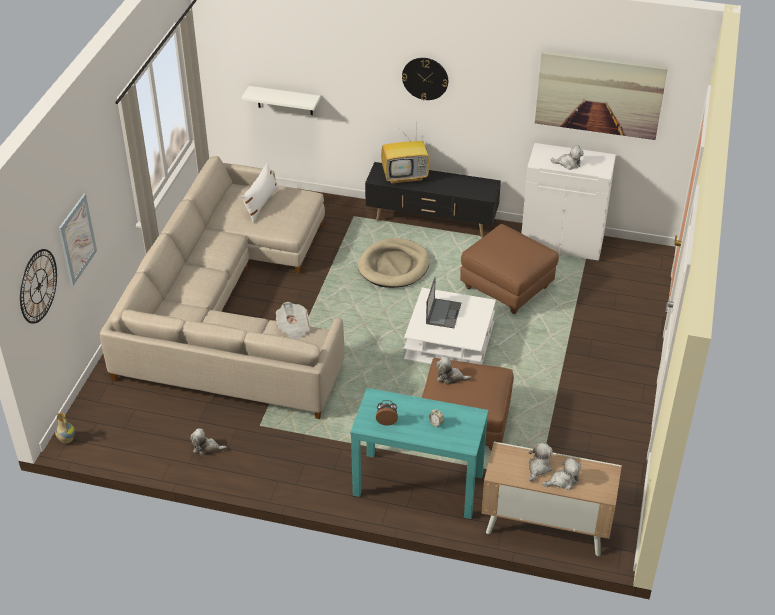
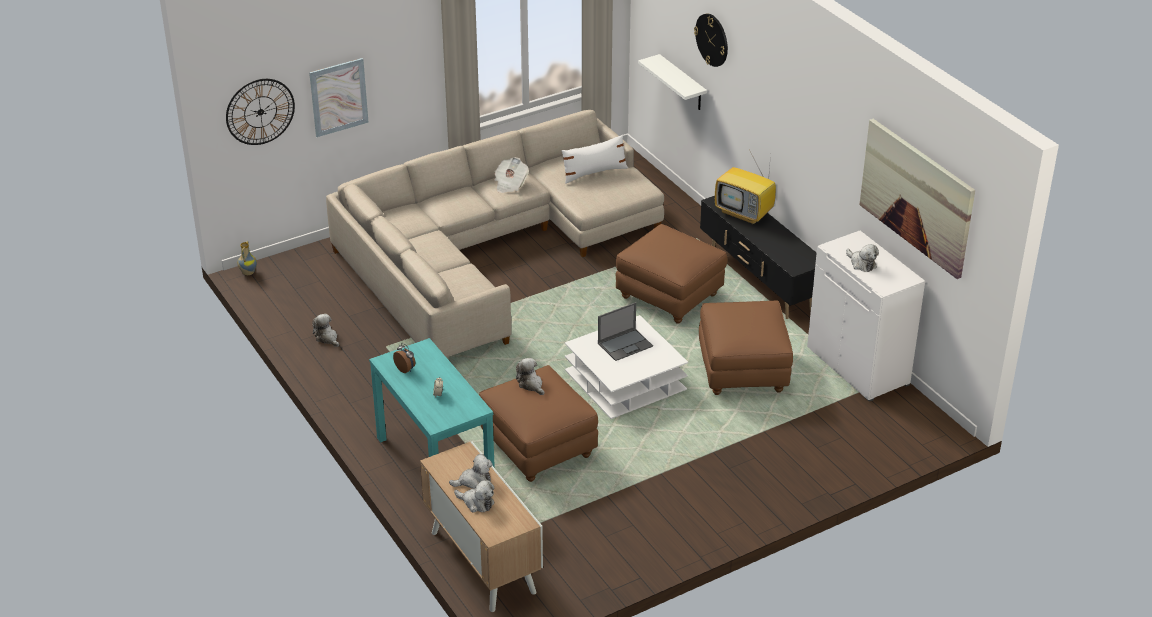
camera: 45 degrees right, 5 degrees down
(293, 328) = (474, 278): newspaper -> newspaper (510, 184)
(394, 266) = (670, 296): beige dog bed -> brown ottoman
(425, 78) = (783, 107): wall clock -> wall clock (712, 39)

